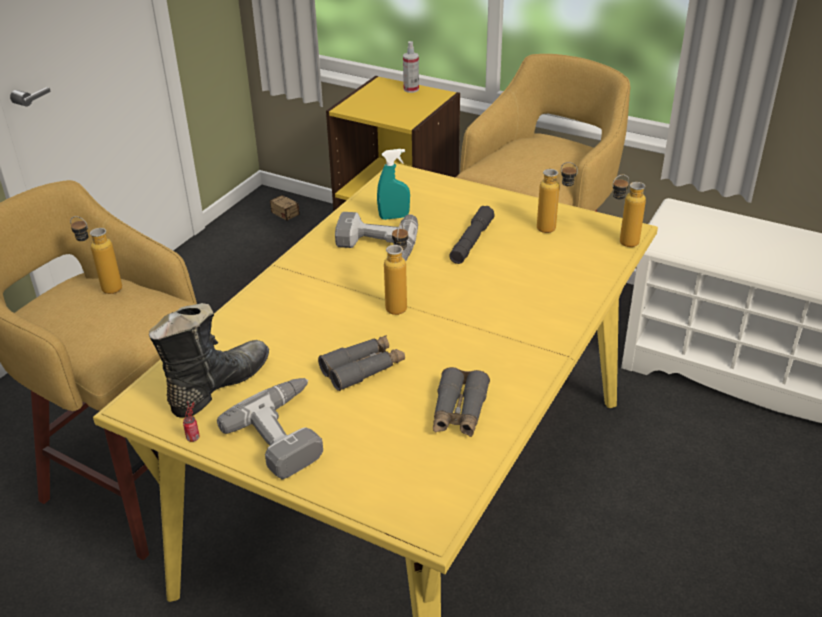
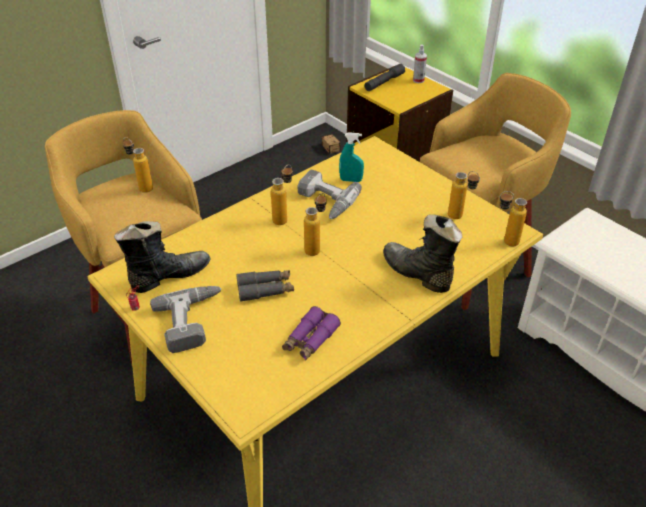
camera: 20 degrees right, 5 degrees up
(334, 279) = (284, 218): none -> bottle
(459, 411) = (310, 339): grey binoculars -> purple binoculars
(471, 242) = (394, 213): grey flashlight -> grey flashlight (384, 82)
(542, 303) = (417, 273): none -> black boot

